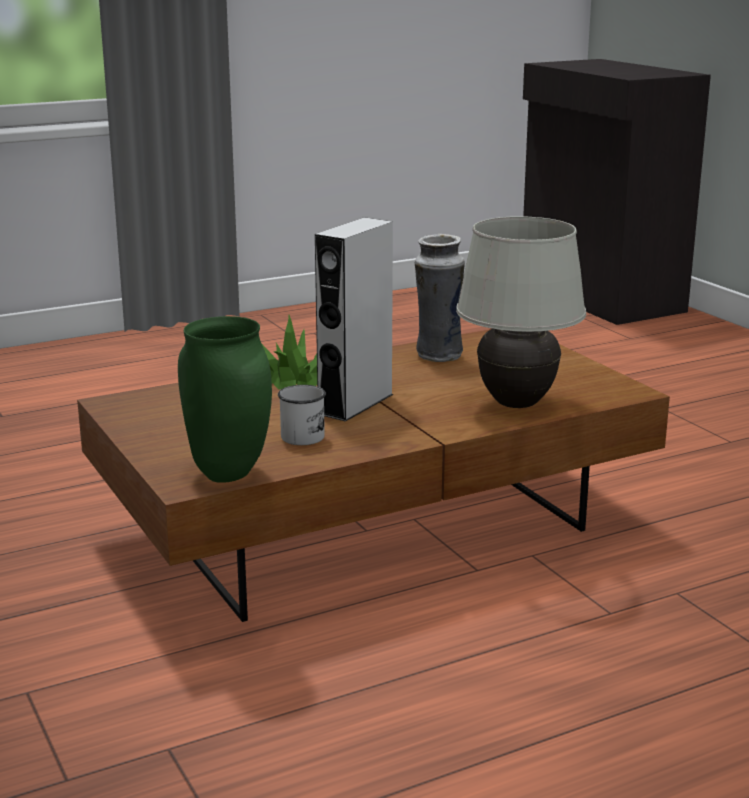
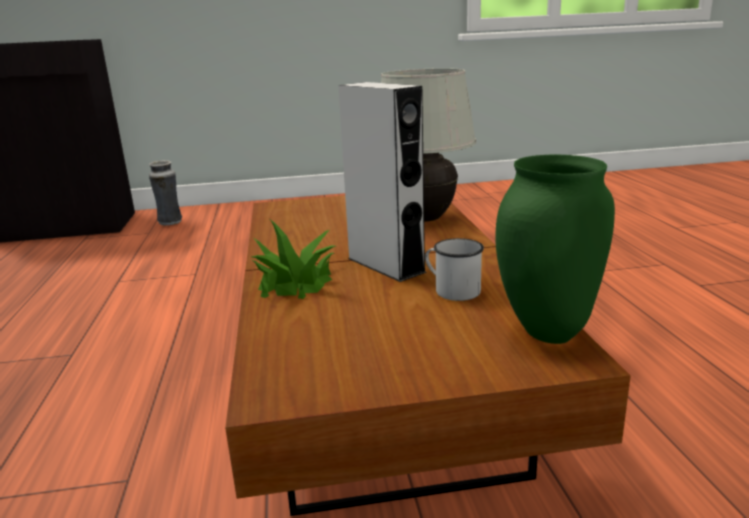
camera: 70 degrees left, 0 degrees up
(438, 356) = (297, 229): vase -> vase (170, 223)

